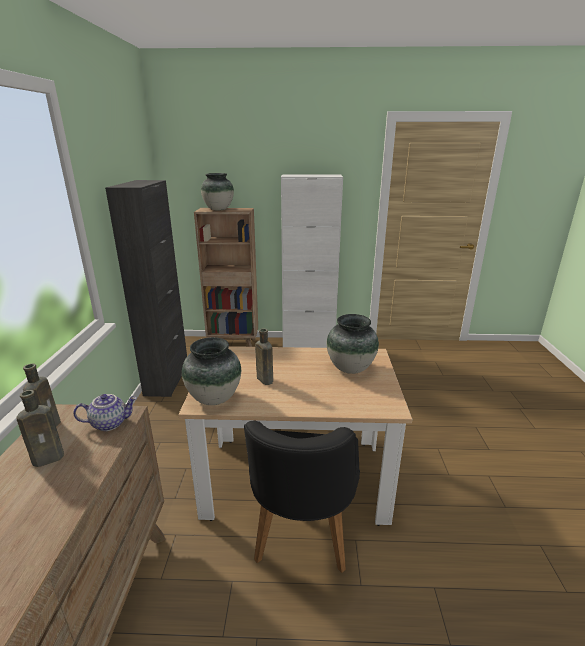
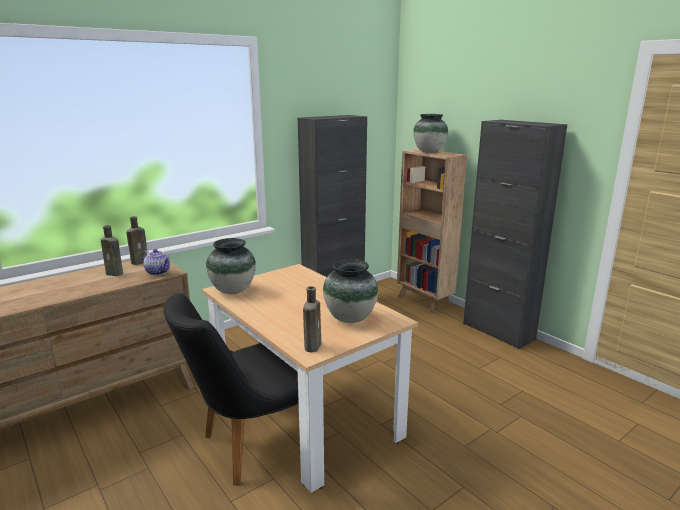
camera: 50 degrees right, 5 degrees down
(264, 379) = (280, 295): brown bottle -> brown bottle (313, 345)
(308, 344) = (498, 331): white cabinet -> black cabinet

